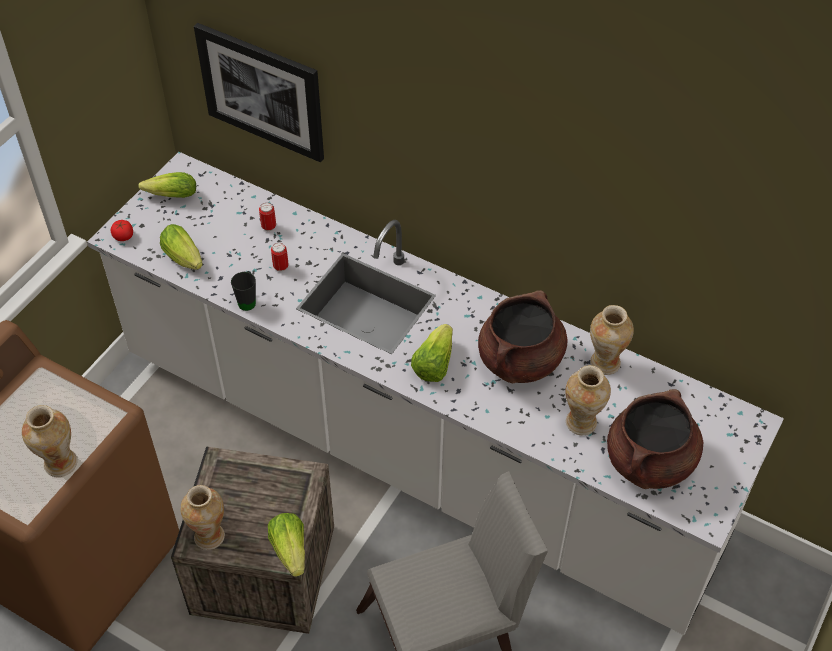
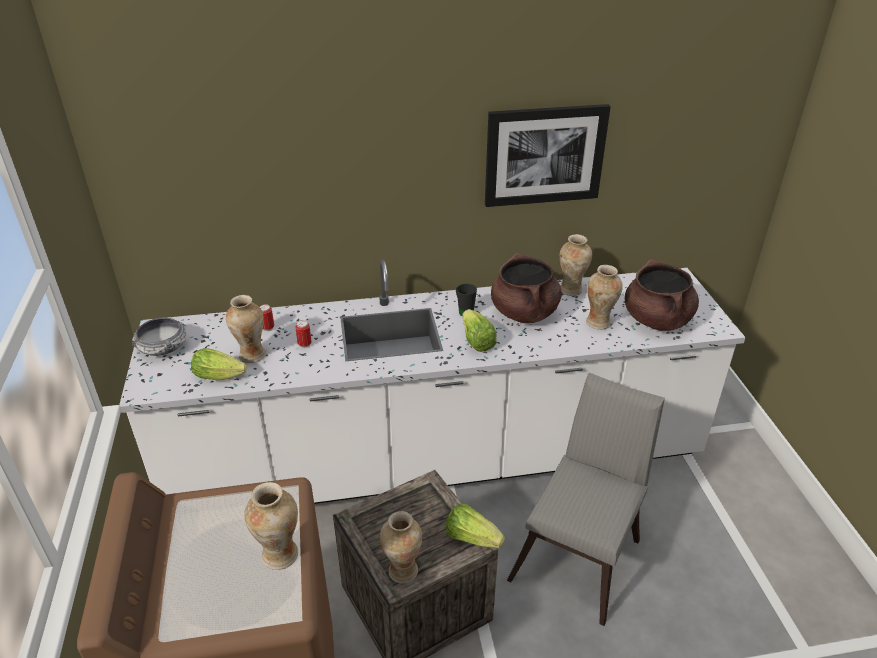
camera: 40 degrees left, 15 degrees down
(123, 236) = (150, 388): tomato -> none
(169, 195) = (163, 347): lettuce -> bowl
(227, 251) = (251, 355): none -> vase
(248, 300) = (303, 374): black mug -> black mug (463, 311)
(262, 91) = (226, 208): picture -> picture (544, 155)

